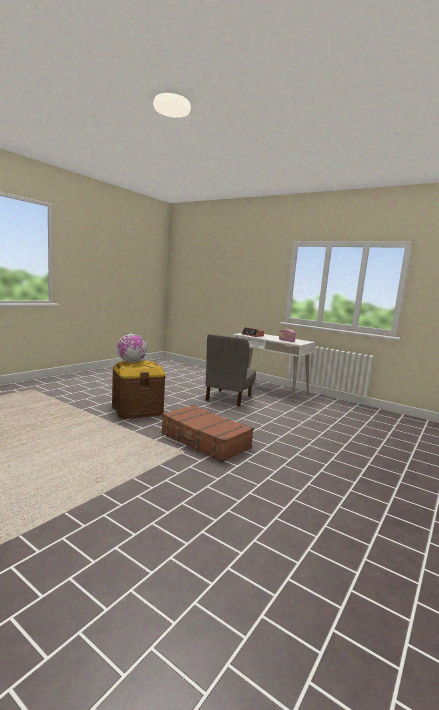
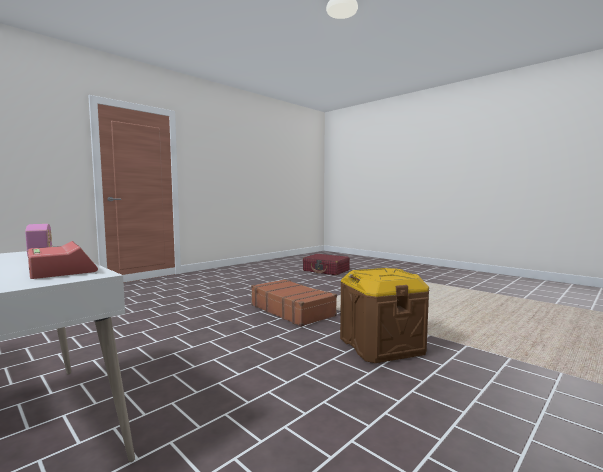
camera: 170 degrees left, 5 degrees down
(131, 362) = (398, 276): globe -> none
(152, 624) = (326, 270): none -> red suitcase
(228, 398) = (204, 384): grey chair -> none

